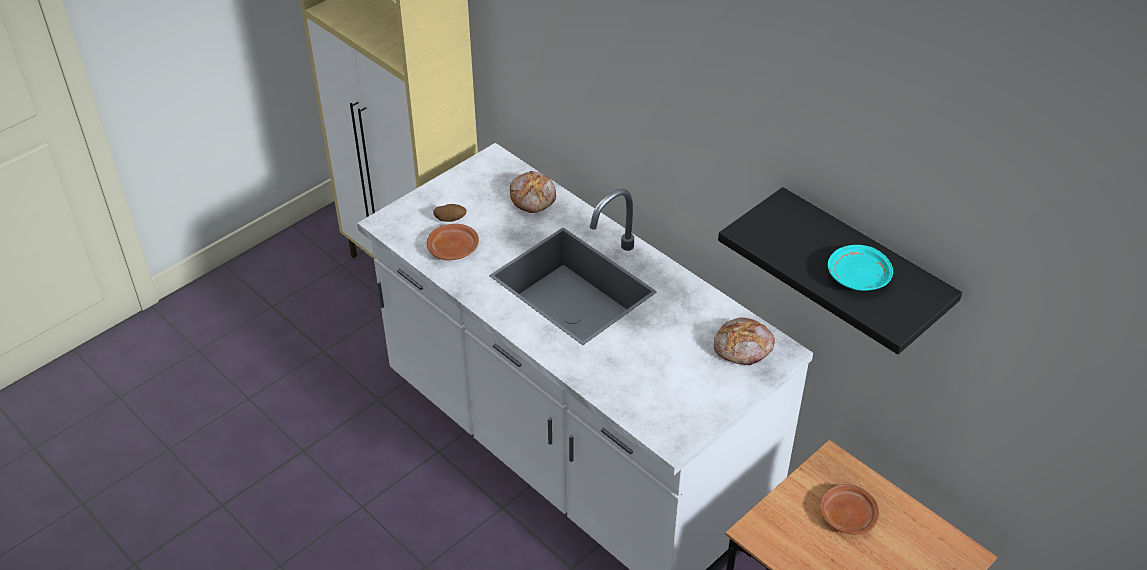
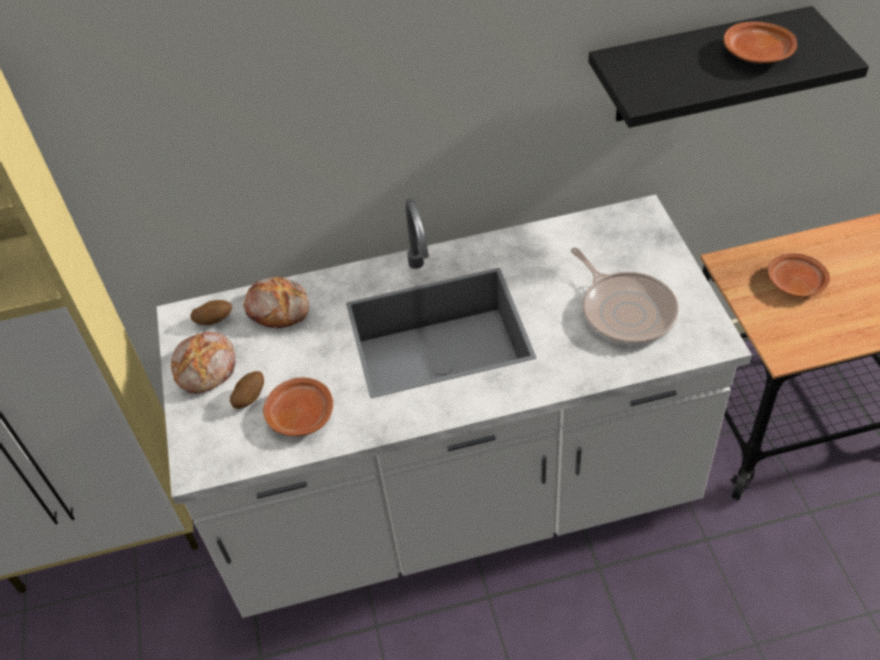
camera: 55 degrees left, 5 degrees up
(502, 174) = (214, 320): none -> potato
(665, 377) = (625, 310): none -> frying pan
(743, 348) = (620, 237): bread -> bread (207, 368)
(858, 277) = (758, 54): turquoise plate -> brown plate

